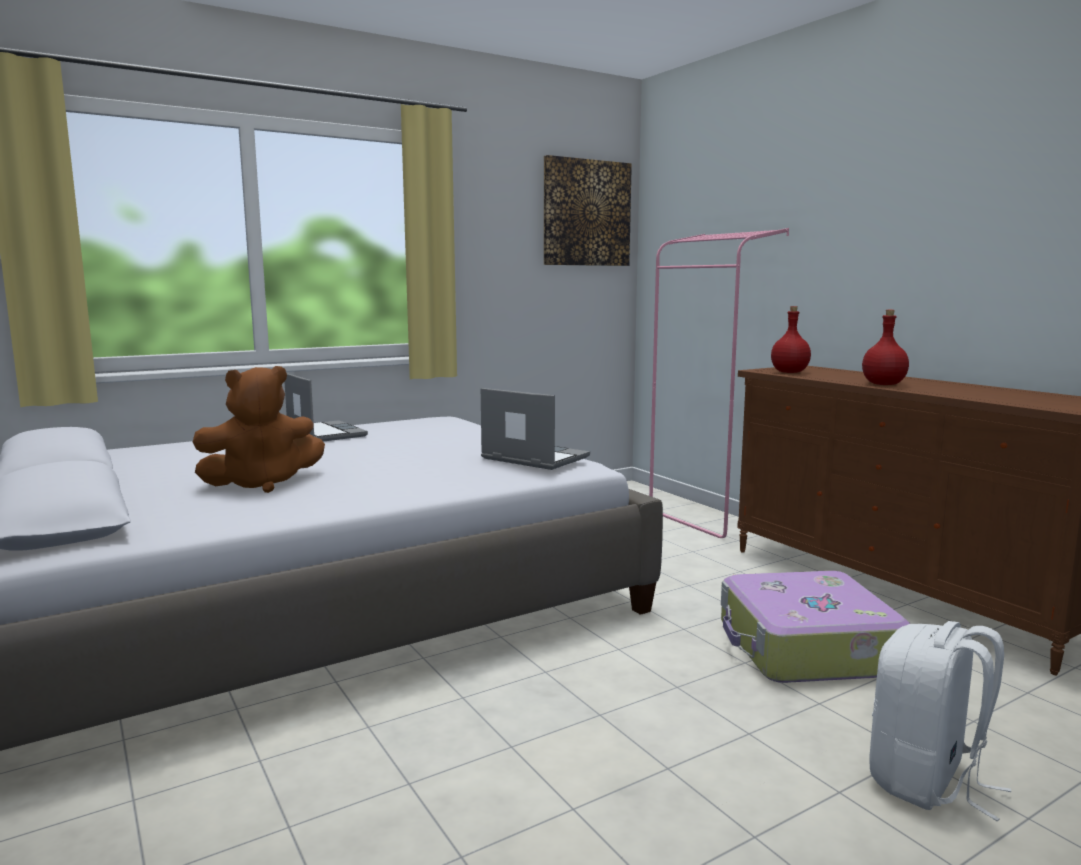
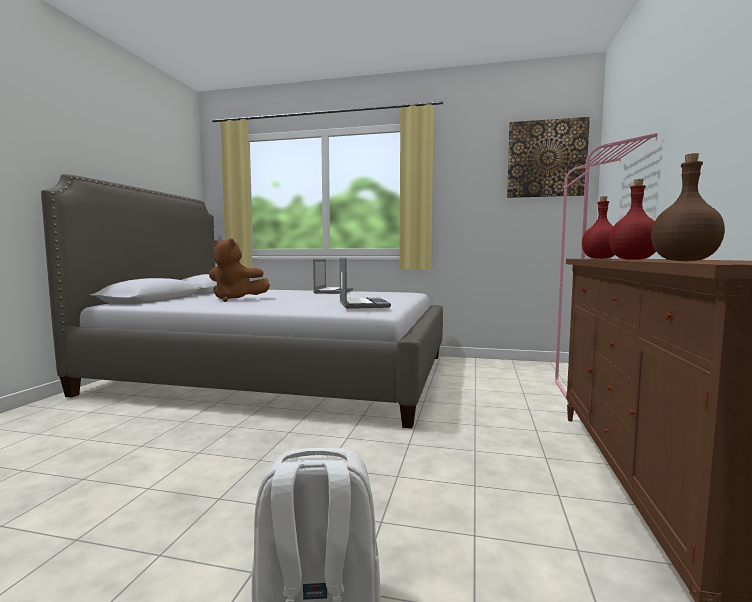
camera: 45 degrees right, 5 degrees down
(805, 648) = (462, 489): suitcase -> none
(986, 397) = (682, 261): none -> brown bottle

